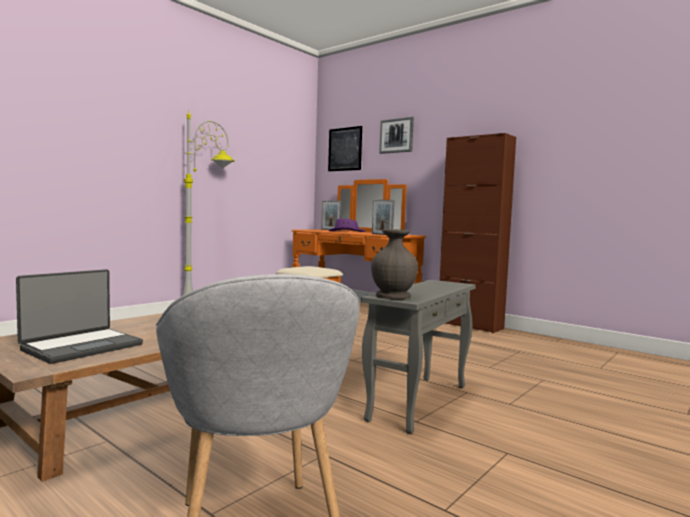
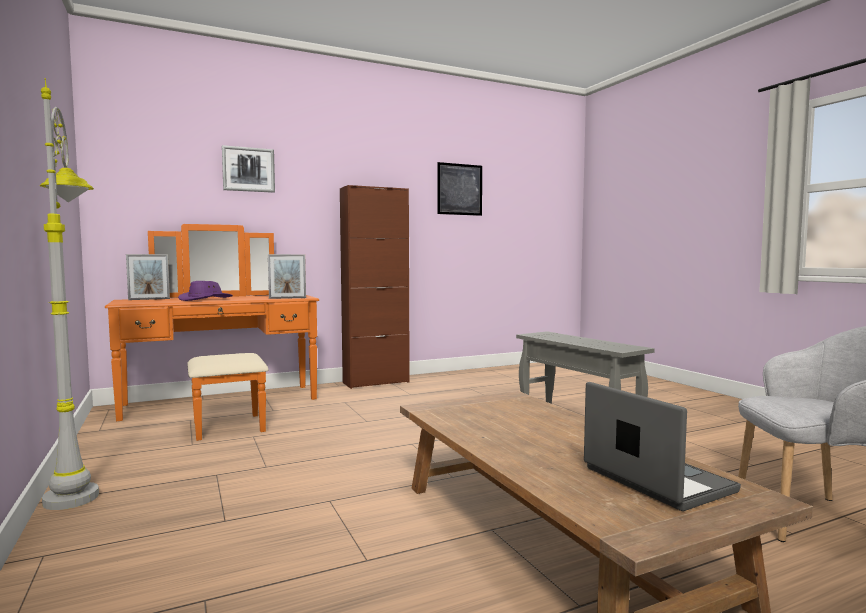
camera: 65 degrees left, 0 degrees up
(345, 149) = (151, 176): picture -> picture (459, 189)
(394, 296) = (619, 347): grey vase -> none

